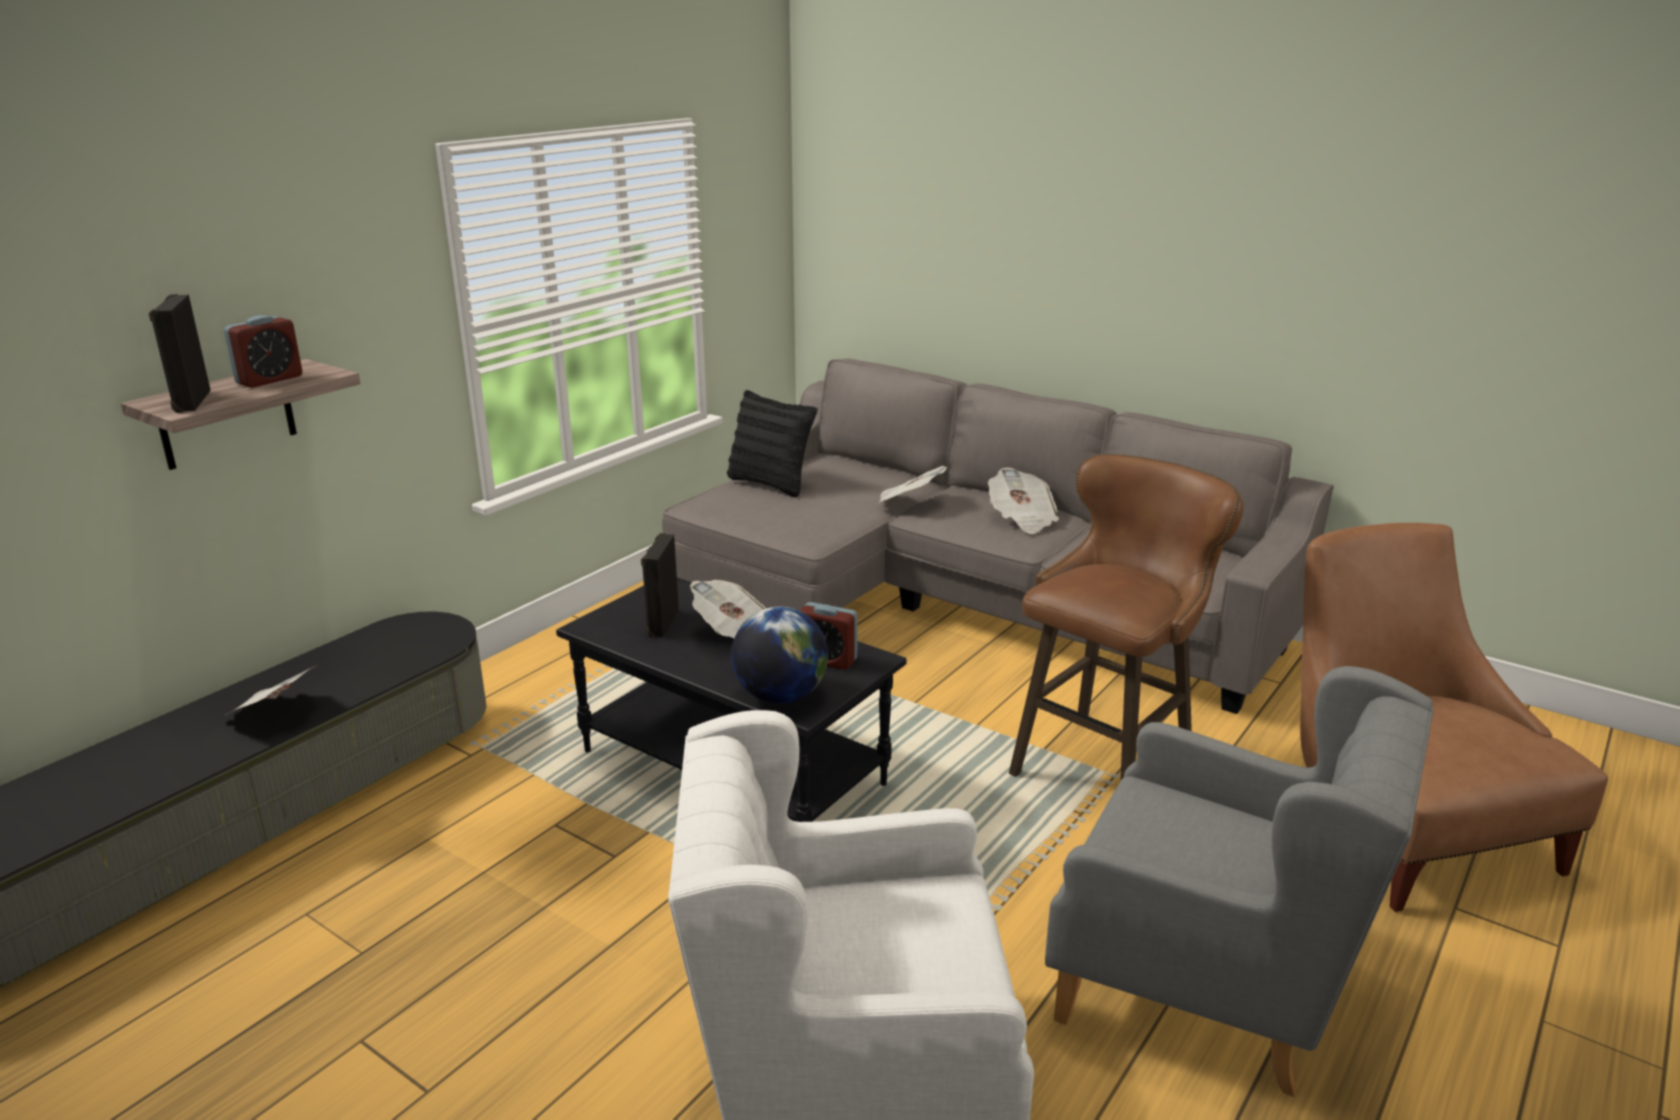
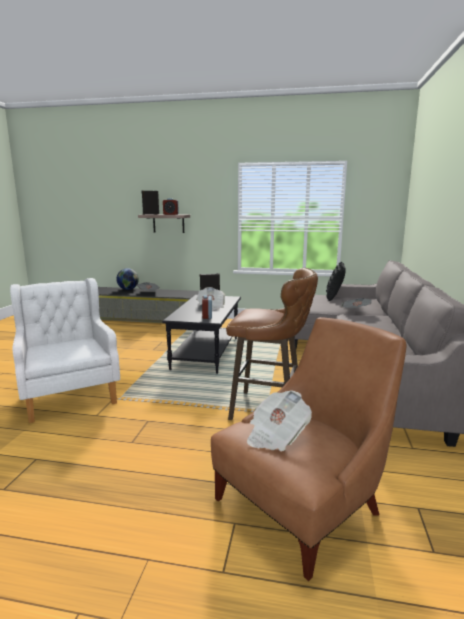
camera: 65 degrees right, 10 degrees down
(780, 696) = (179, 315): globe -> globe (128, 289)
(1022, 519) = (374, 326): newspaper -> newspaper (276, 435)
(1209, 989) = (133, 449): grey armchair -> none

